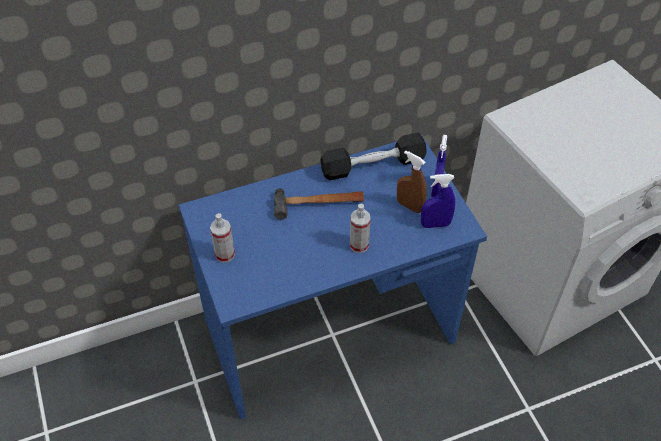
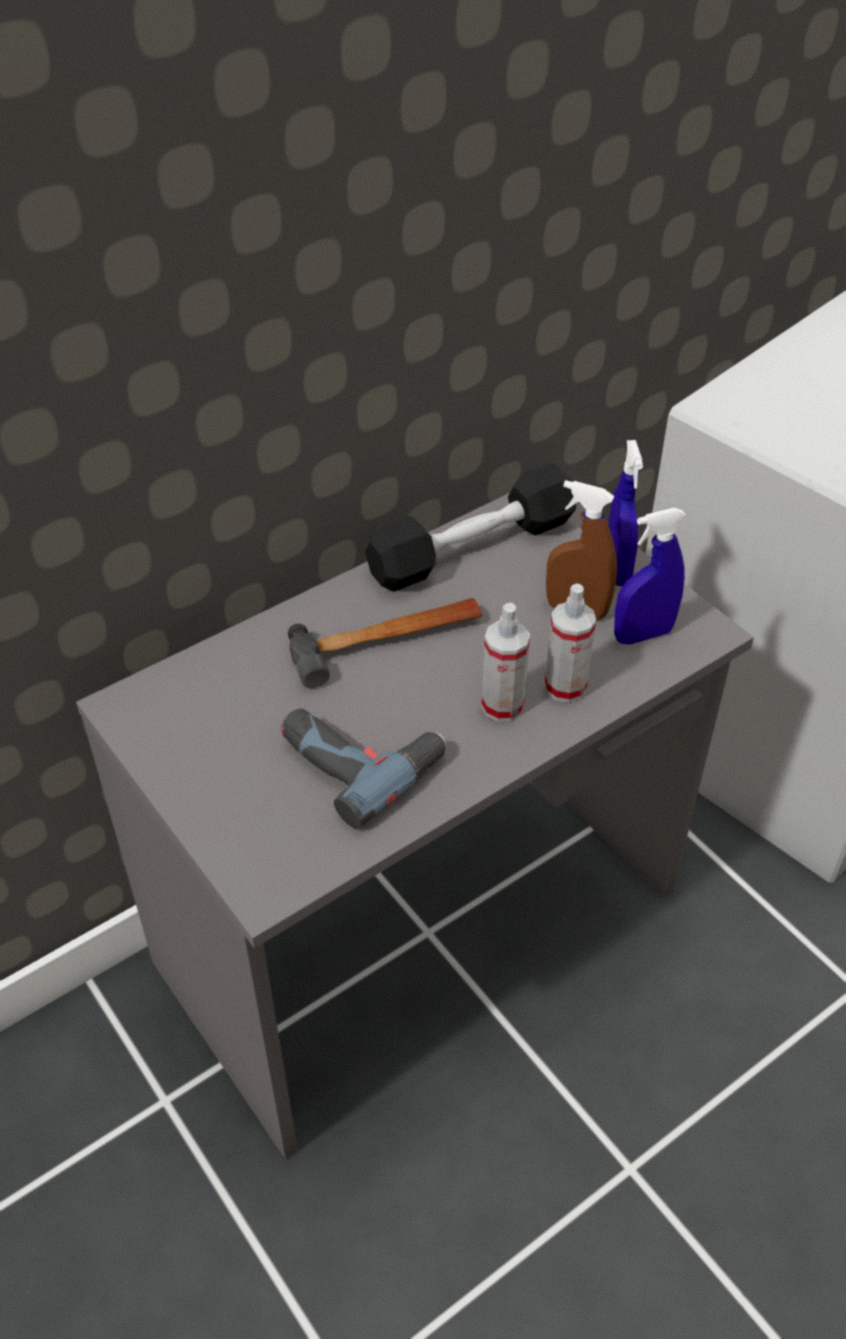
camera: 15 degrees left, 5 degrees down
(225, 254) = (215, 785): spray bottle -> spray bottle (565, 687)
(289, 256) = (360, 758): none -> power drill
(330, 333) = (422, 931): blue desk -> grey desk

